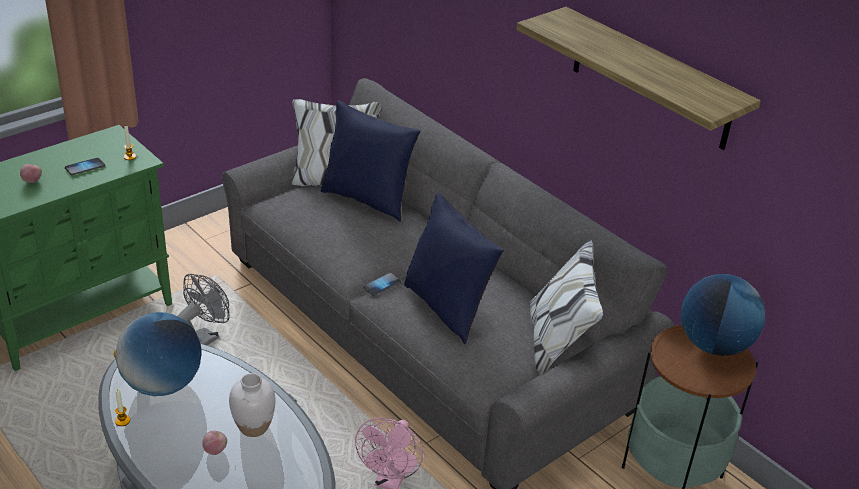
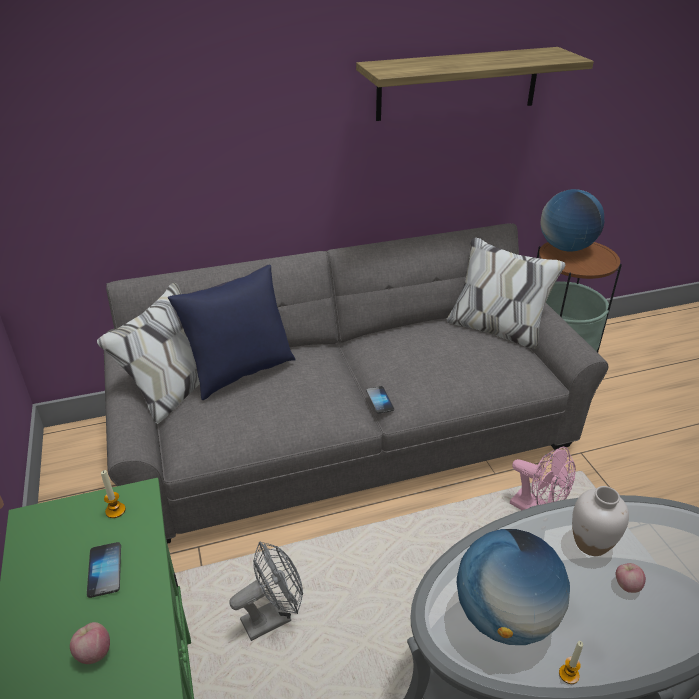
camera: 65 degrees left, 0 degrees up
(203, 339) = (273, 617): grey fan -> grey fan turned 90 degrees clockwise
(447, 308) = (437, 367): blue pillow -> none

